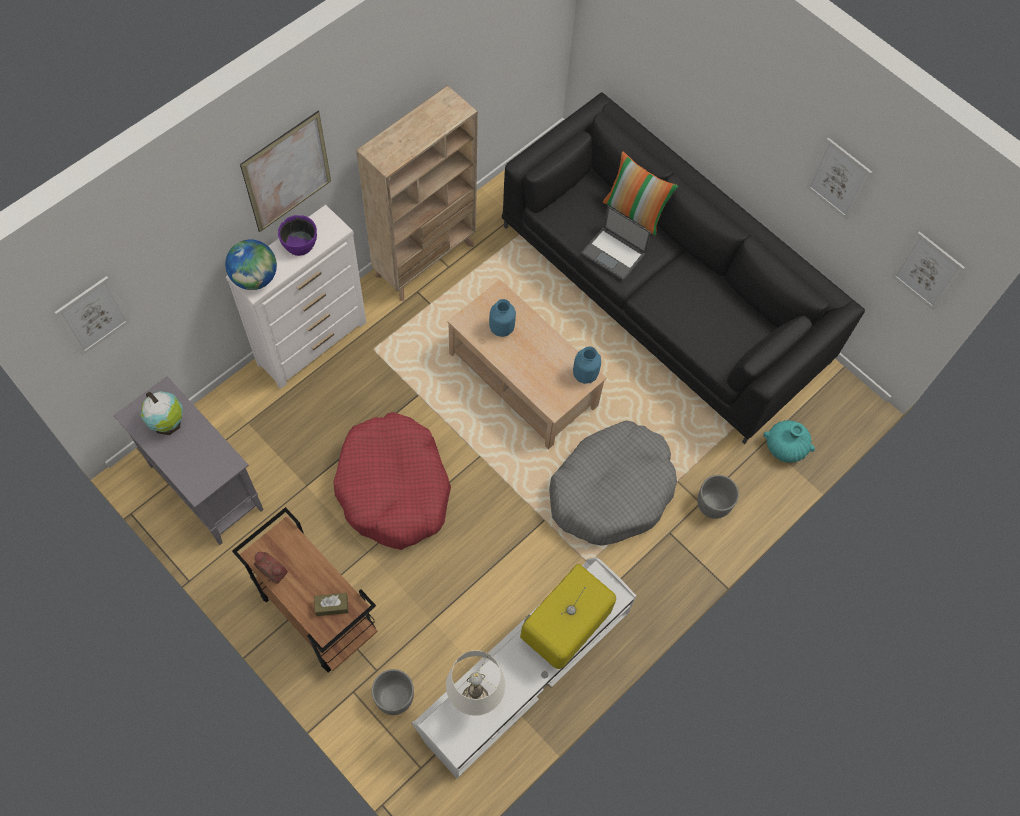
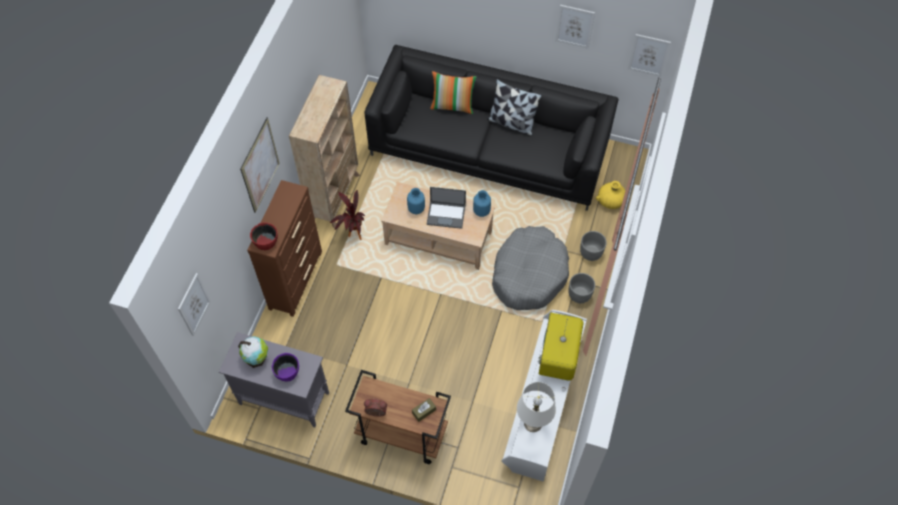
camera: 25 degrees left, 5 degrees down
(255, 278) = (266, 242): globe -> red bowl
(300, 244) = (281, 209): purple bowl -> purple bowl (287, 372)
(313, 342) = (296, 279): white dresser -> brown dresser
(394, 488) = (401, 338): red dog bed -> none
(394, 697) = (478, 457): grey planter -> grey planter (579, 294)
(415, 322) = (352, 236): none -> potted plant
(614, 253) = (456, 135): laptop -> laptop (446, 214)
(700, 273) = (512, 123): none -> pillow
(785, 447) = (610, 201): turquoise vase -> yellow vase

